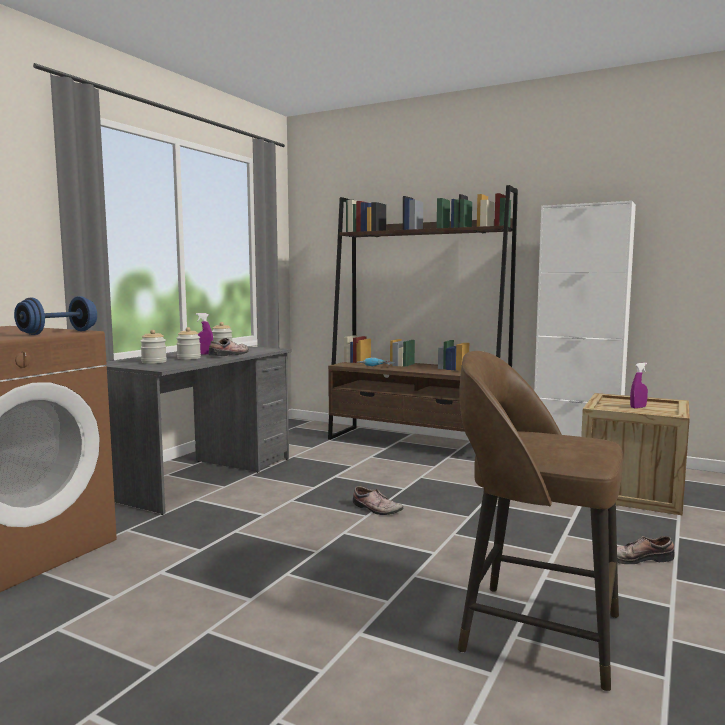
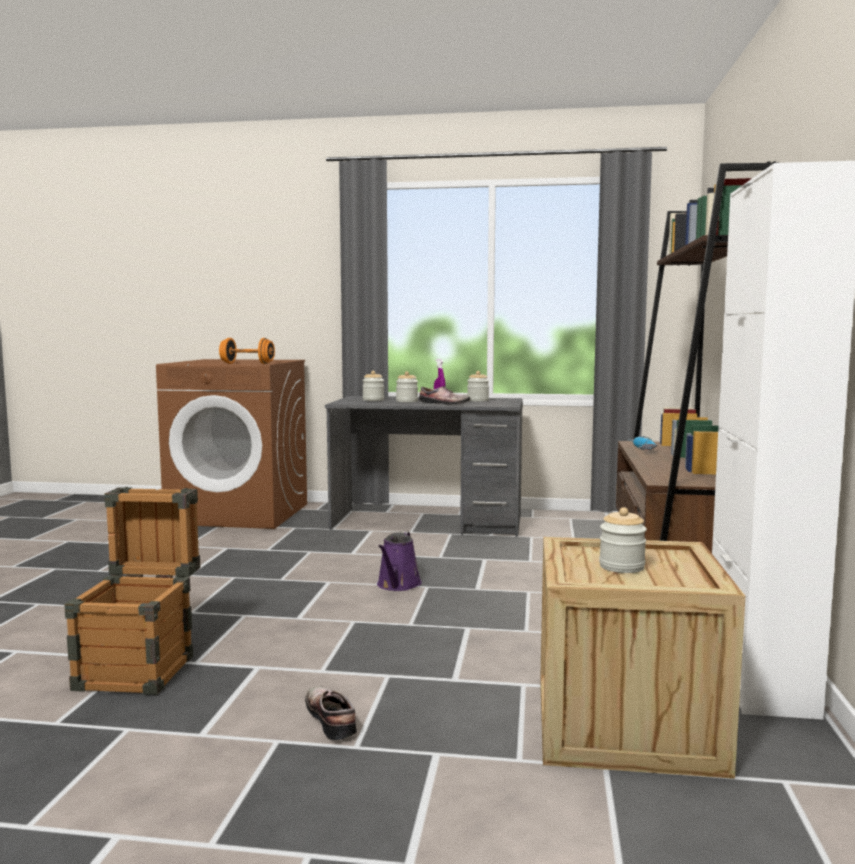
camera: 70 degrees right, 0 degrees up
(58, 333) = (247, 363): blue dumbbell -> orange dumbbell
(376, 509) = (397, 585): shoe -> purple watering can
(535, 631) = (142, 666): brown stool -> crate
(638, 407) = (621, 567): purple spray bottle -> jar

